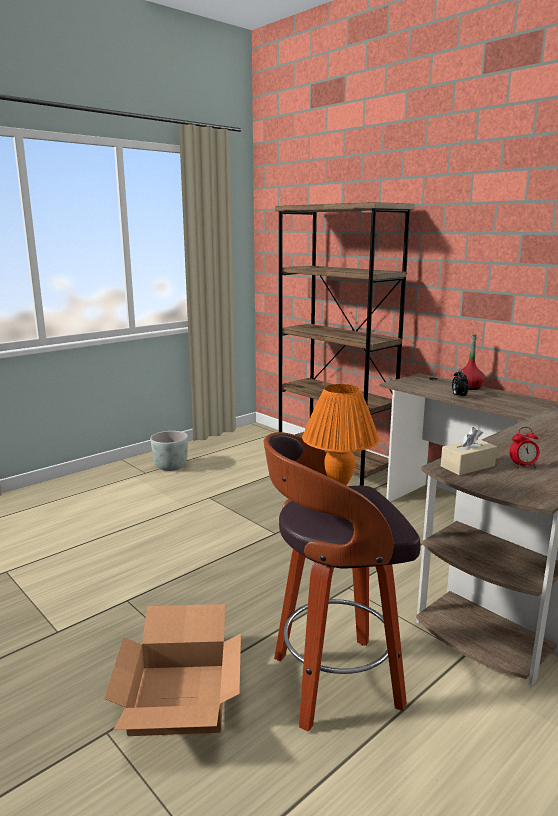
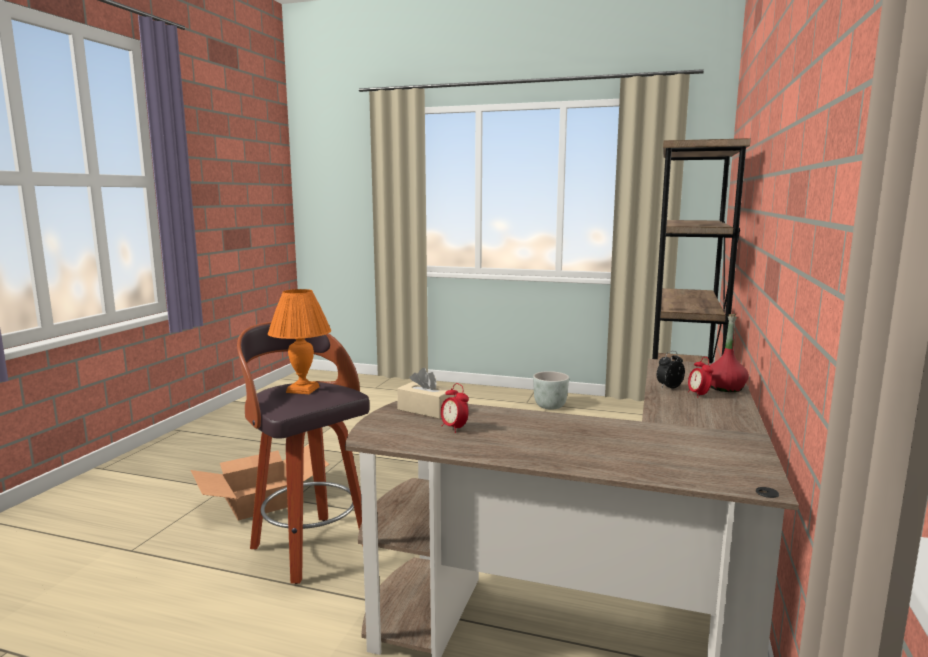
camera: 60 degrees right, 5 degrees down
(480, 395) = (698, 395): none -> alarm clock

